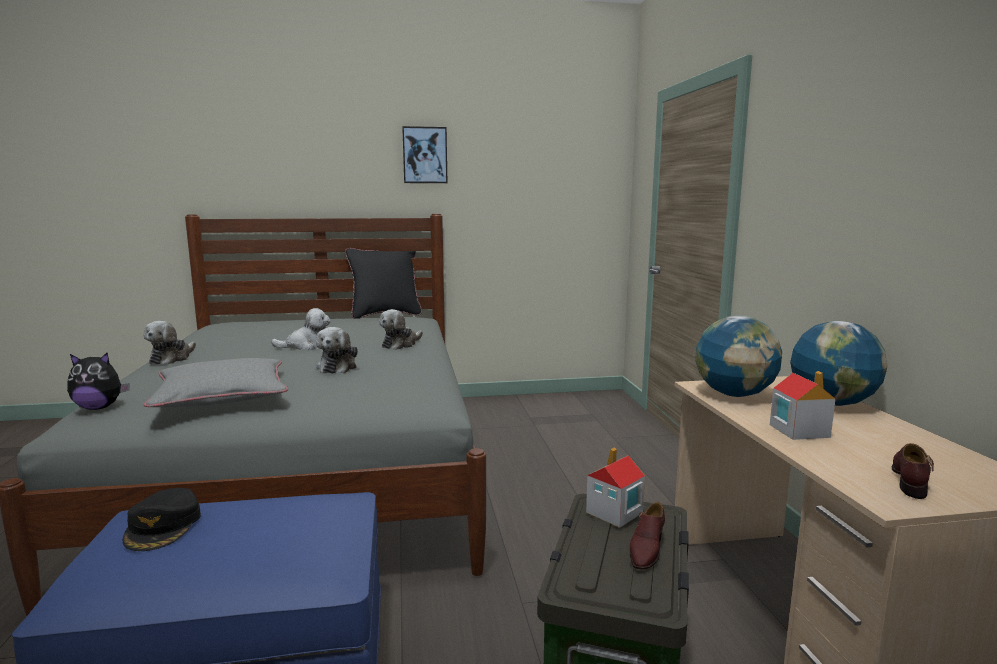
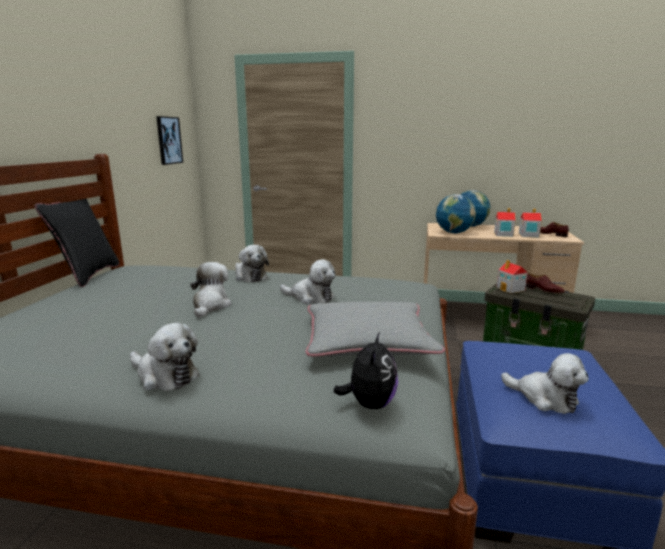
camera: 70 degrees left, 5 degrees up
(163, 526) = (544, 398): black cap -> plush toy
(425, 155) = (75, 86): picture -> picture (168, 140)
(843, 454) = (528, 235): none -> toy house

